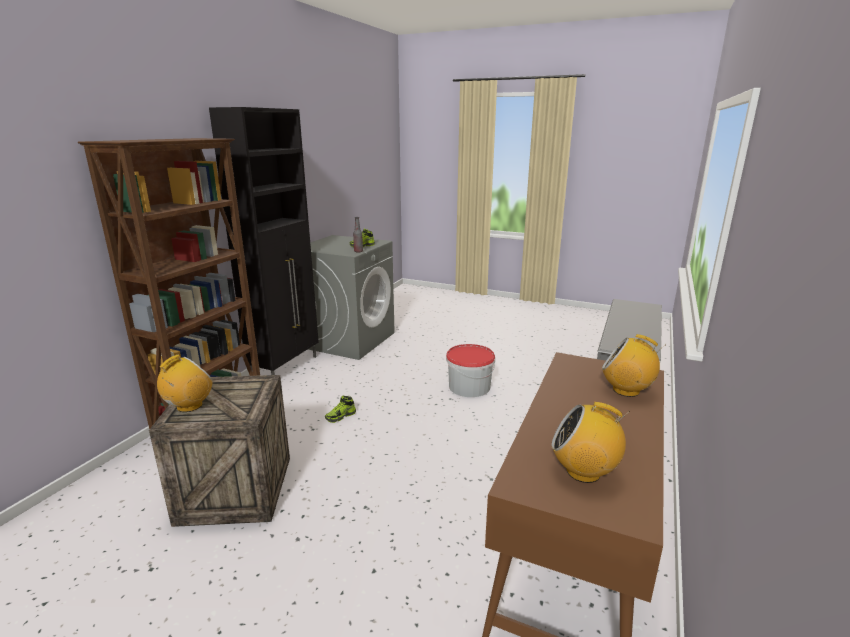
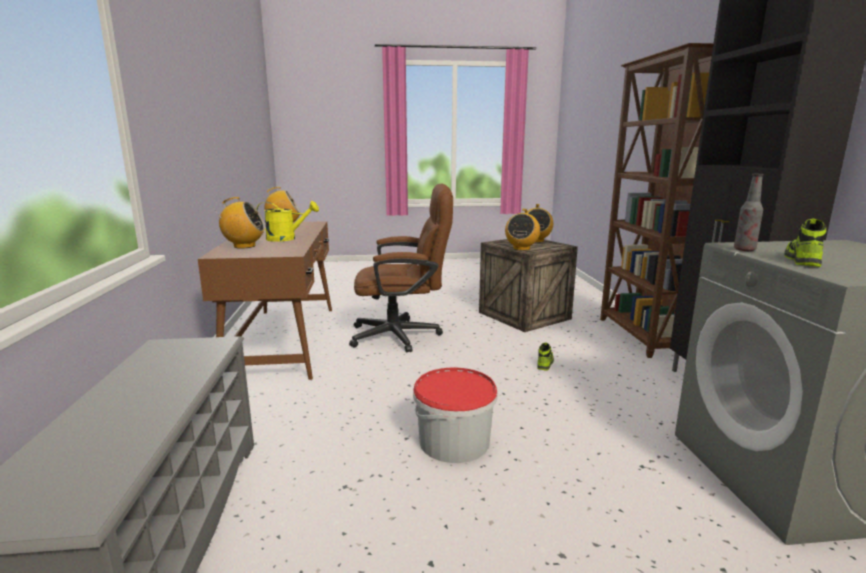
camera: 150 degrees right, 5 degrees down
(257, 389) = (521, 248): none -> radio
(417, 501) = (404, 335): none -> brown office chair
(574, 403) = (286, 239): none -> yellow watering can

